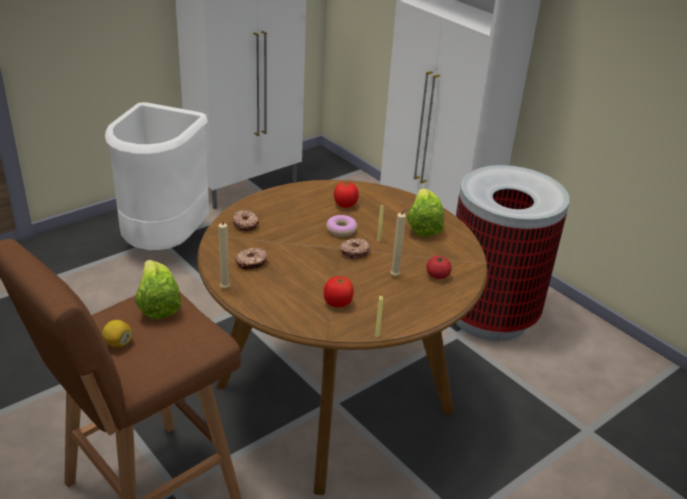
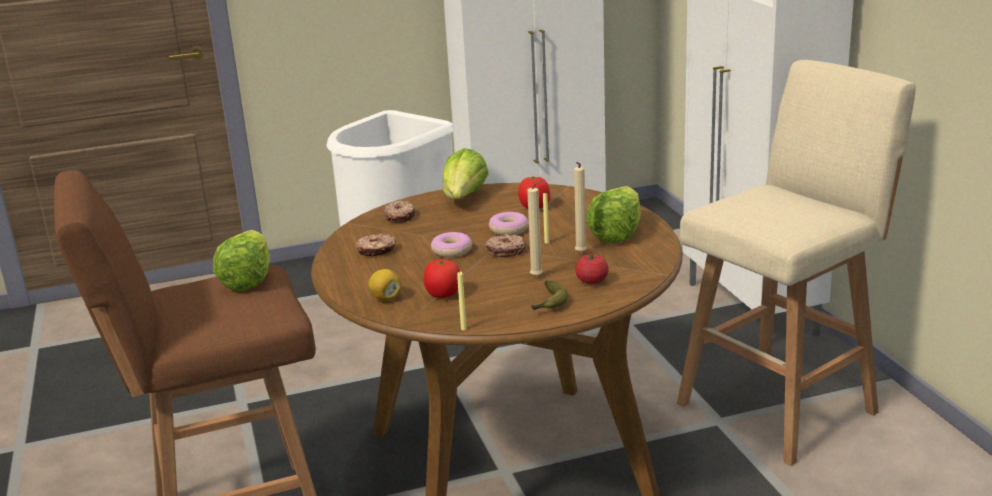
camera: 25 degrees right, 10 degrees down
(118, 343) = (181, 307): lemon -> lemon (386, 298)
(225, 289) = (326, 271): beige candle -> beige candle (580, 253)
(284, 200) = (464, 199): none -> lettuce
(312, 256) = (451, 251): none -> donut
(422, 301) = (549, 303): none -> banana
(490, 316) = (781, 405): trash can -> beige stool

